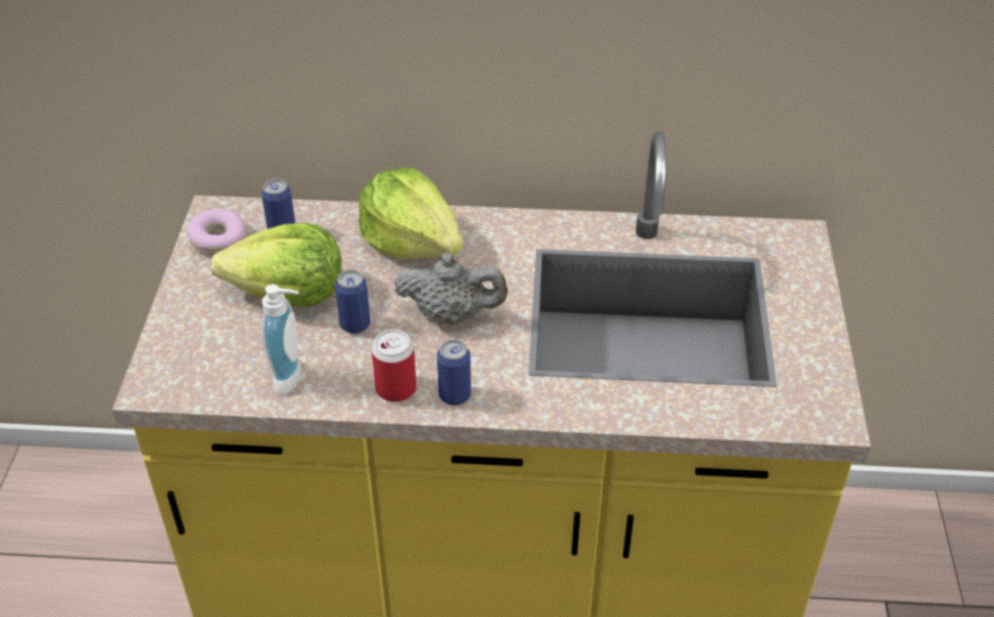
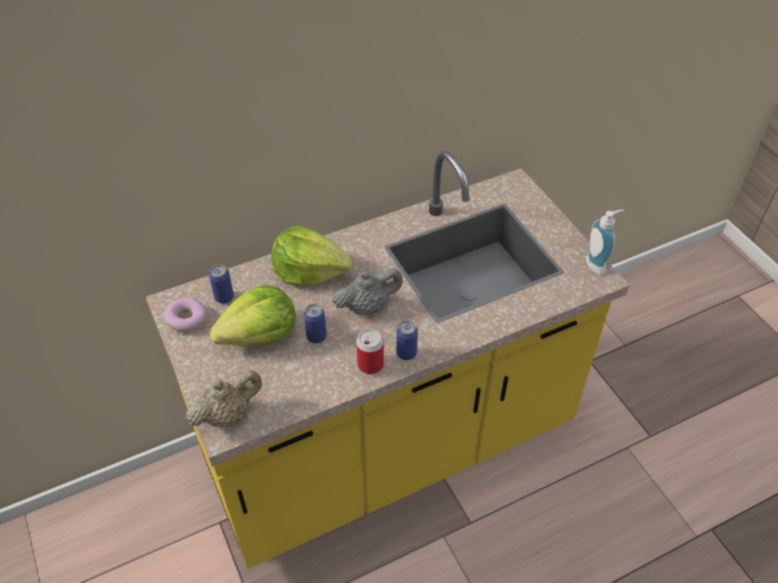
camera: 30 degrees left, 5 degrees up
(174, 370) = (228, 414): none -> beige teapot
(293, 378) = (306, 386): soap dispenser -> soap dispenser (598, 264)

